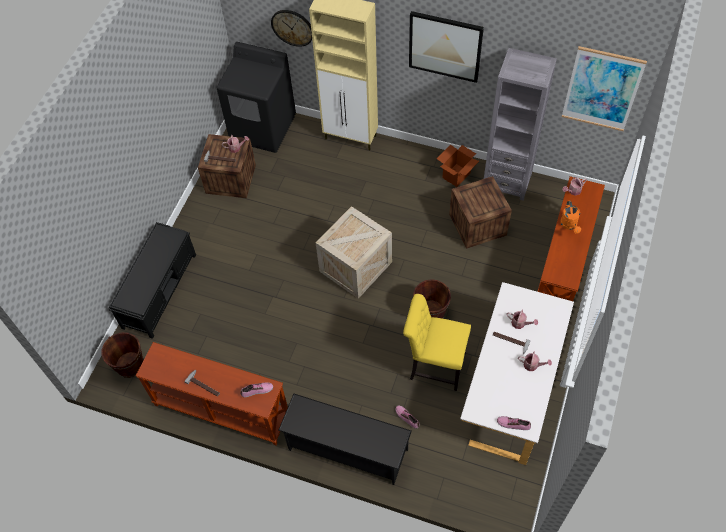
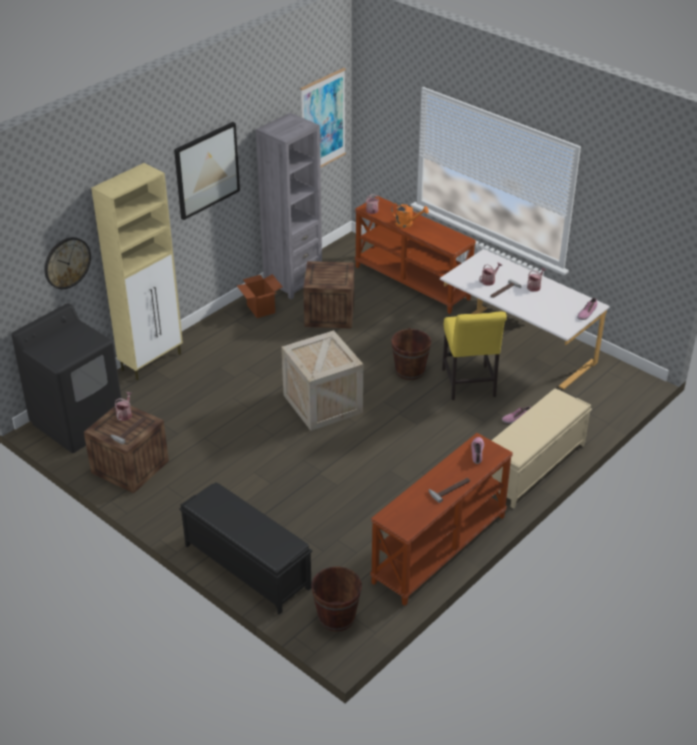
camera: 70 degrees left, 20 degrees down
(347, 449) = (532, 467): black shoe rack -> beige bench
(434, 365) = (469, 385): yellow chair -> yellow chair turned 45 degrees counterclockwise

